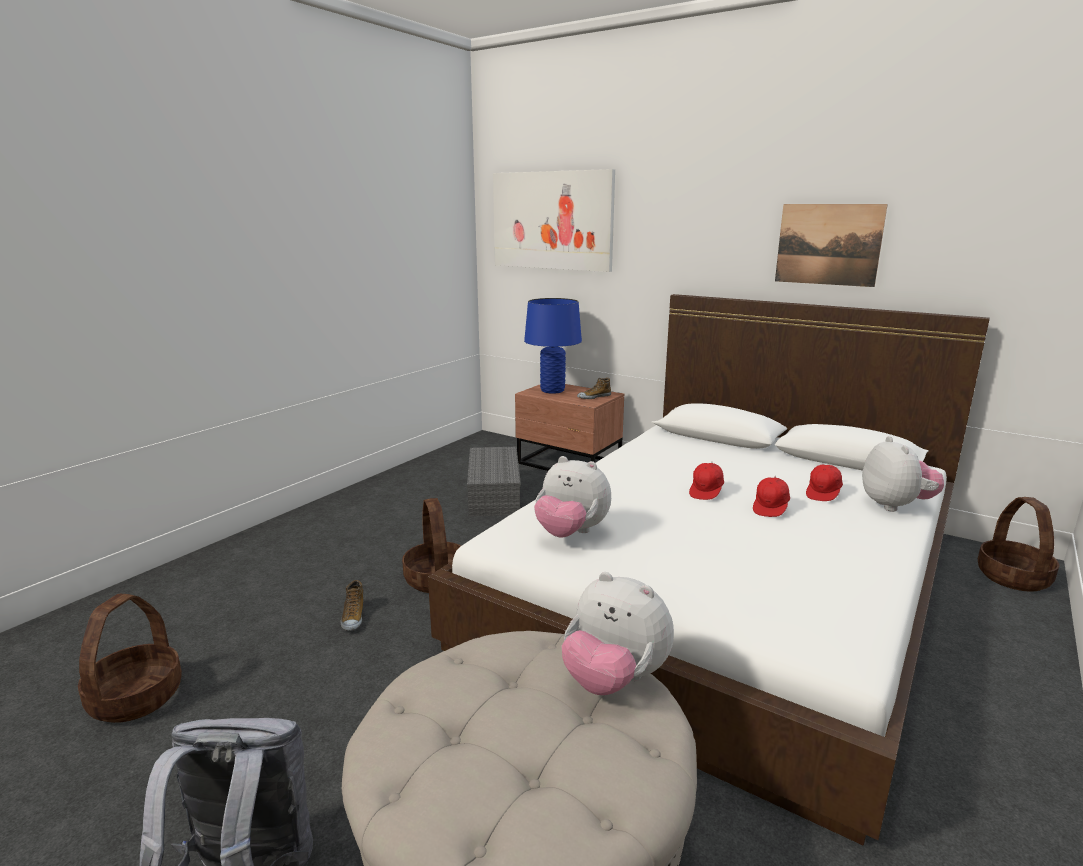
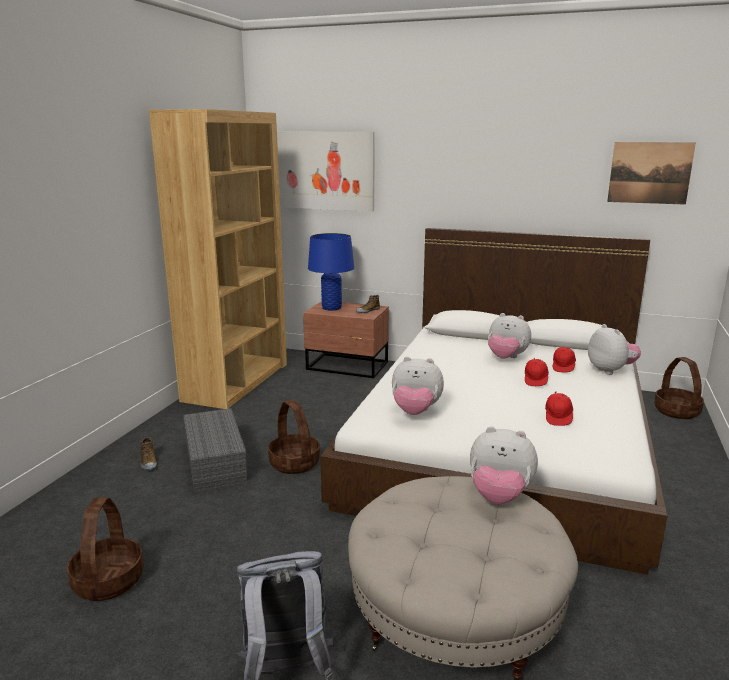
camera: 15 degrees left, 0 degrees up
(353, 617) = (246, 499): shoe -> shoe (148, 462)
(431, 469) = (237, 381): none -> brown bookcase
(493, 493) = (300, 395): grey storage box -> grey storage box (213, 461)
(706, 492) = (488, 374): red cap -> red cap (558, 418)
(746, 472) = (506, 358): none -> plush toy
(828, 244) = (540, 190): picture -> picture (650, 173)

